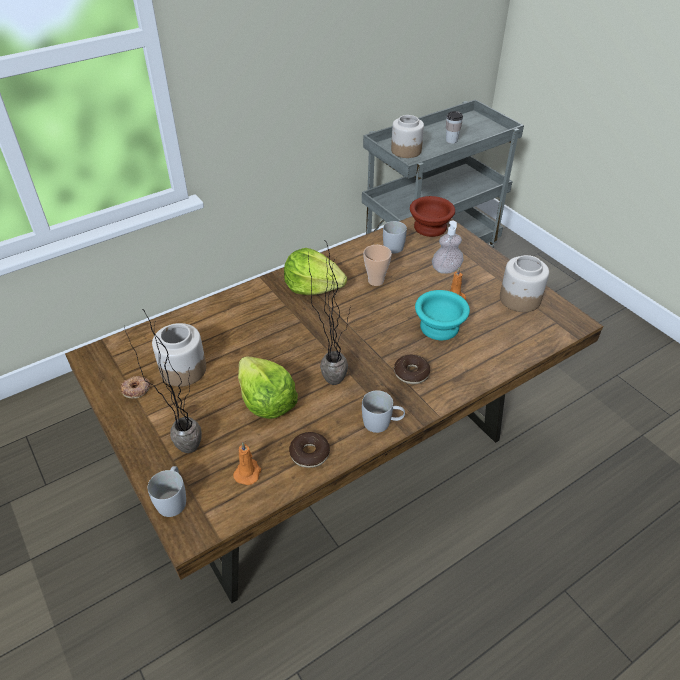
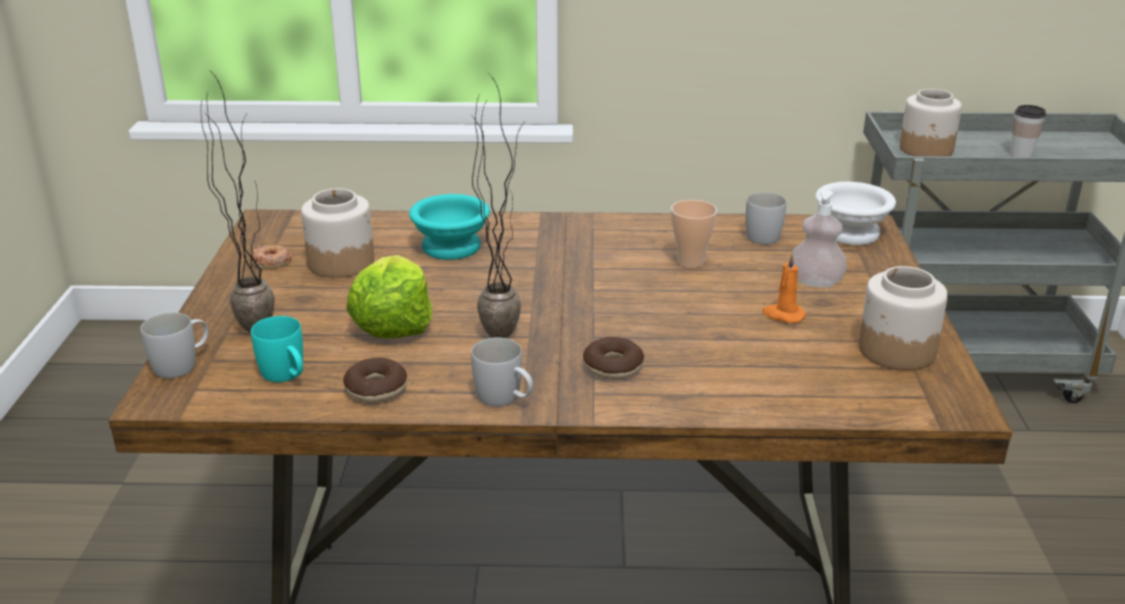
camera: 35 degrees right, 15 degrees down
(248, 472) = (286, 375): orange candle -> turquoise mug
(313, 286) = (596, 241): lettuce -> none
(431, 228) = (852, 234): brown bowl -> white bowl
(440, 328) = (719, 338): turquoise bowl -> turquoise bowl (450, 248)

